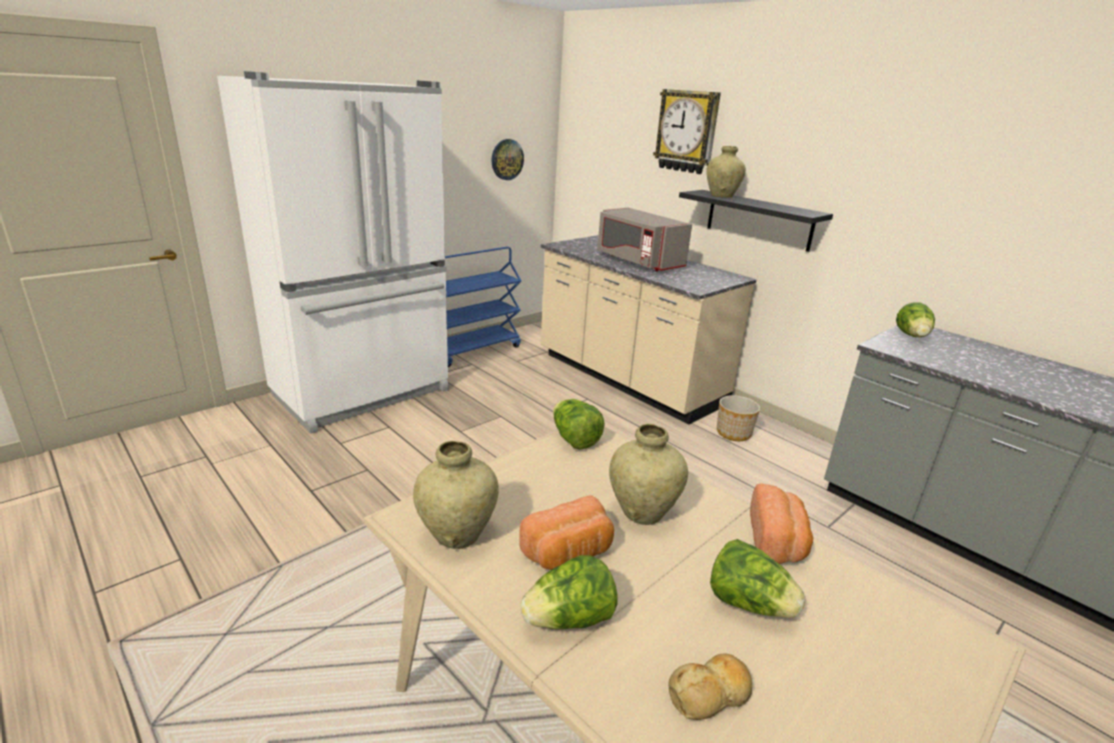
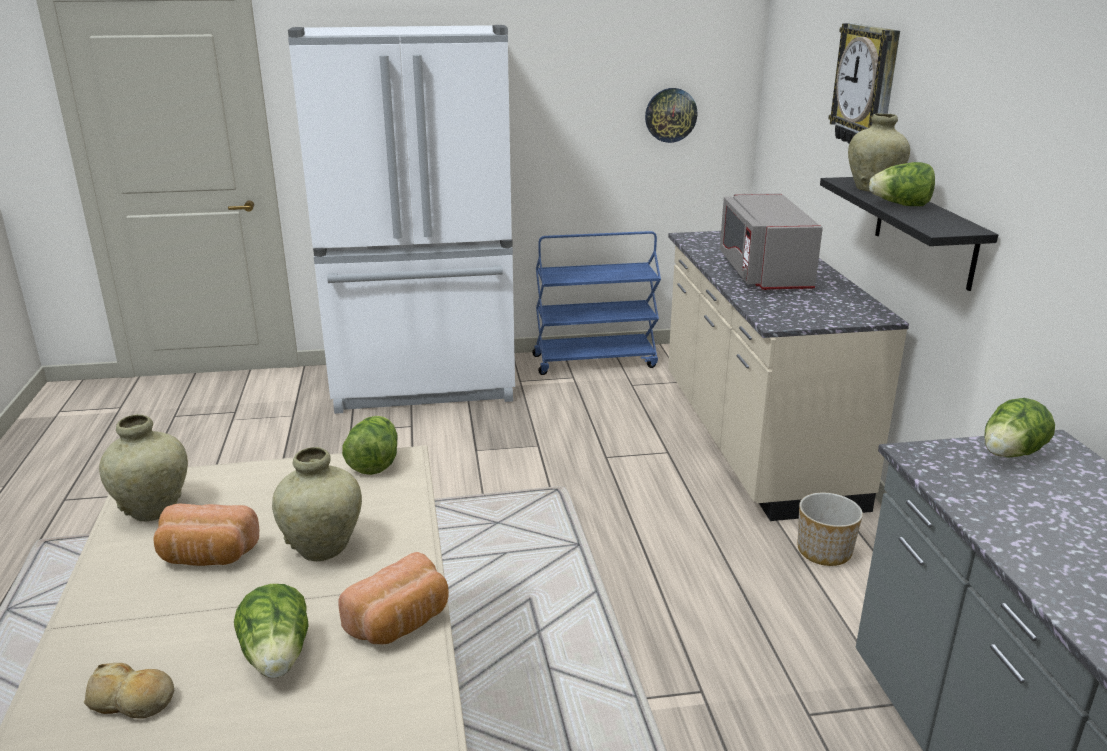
camera: 35 degrees right, 0 degrees up
(569, 620) = (127, 603): lettuce -> lettuce (900, 205)

